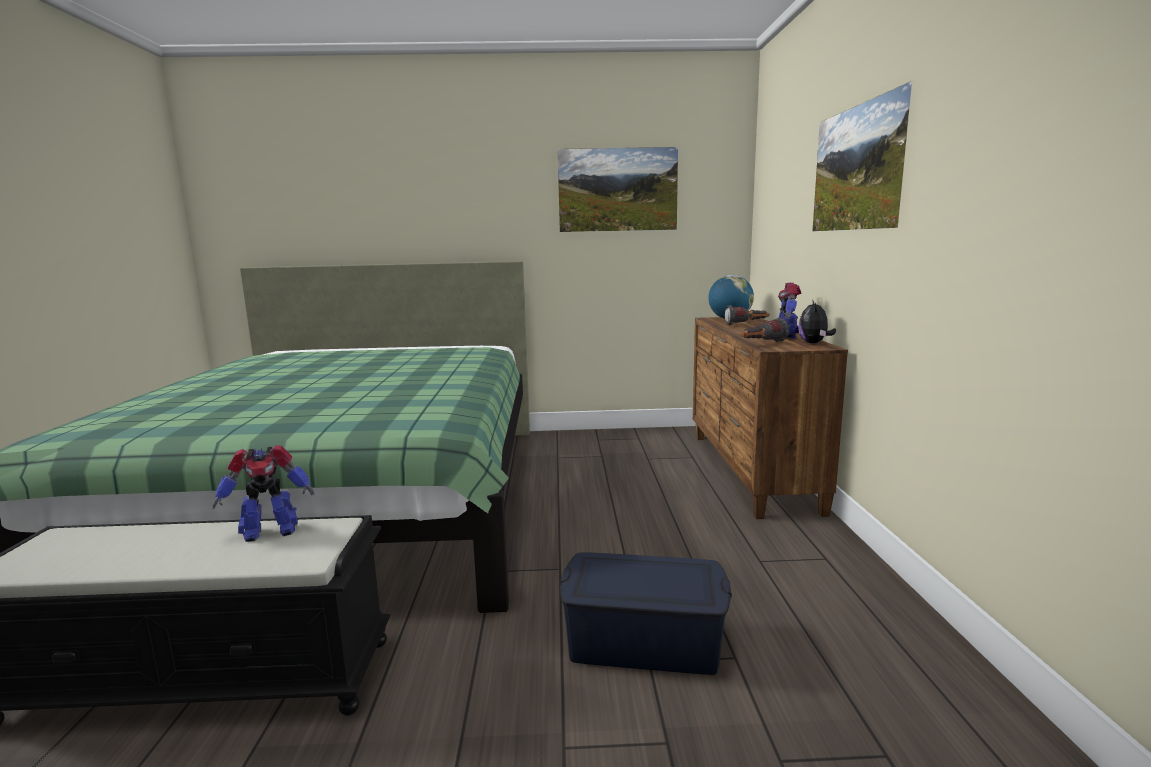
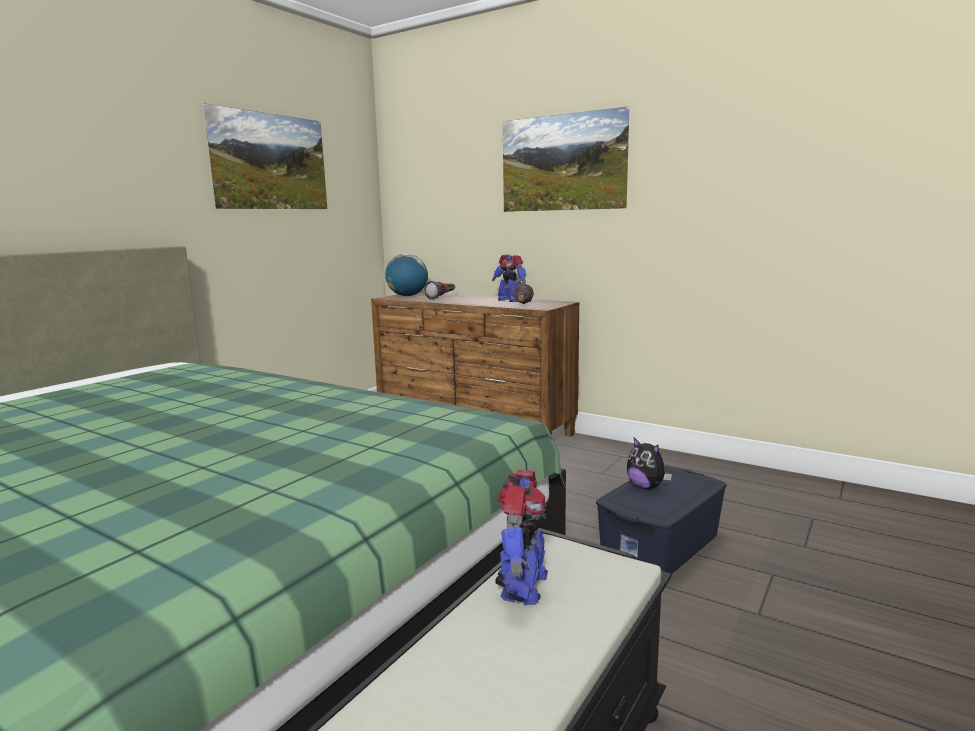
camera: 55 degrees left, 0 degrees up
(814, 343) = (546, 301): plush toy -> plush toy (646, 487)

